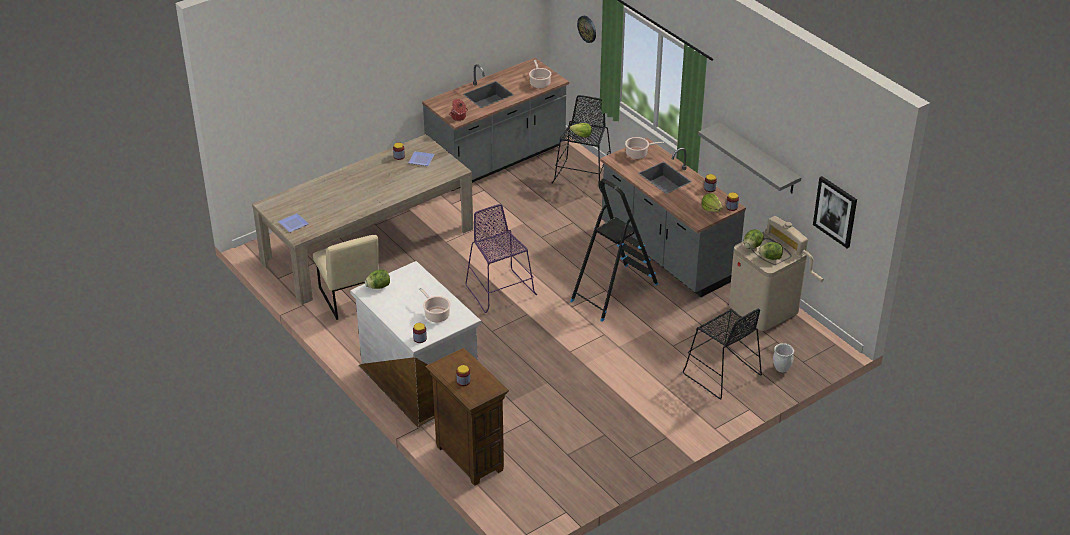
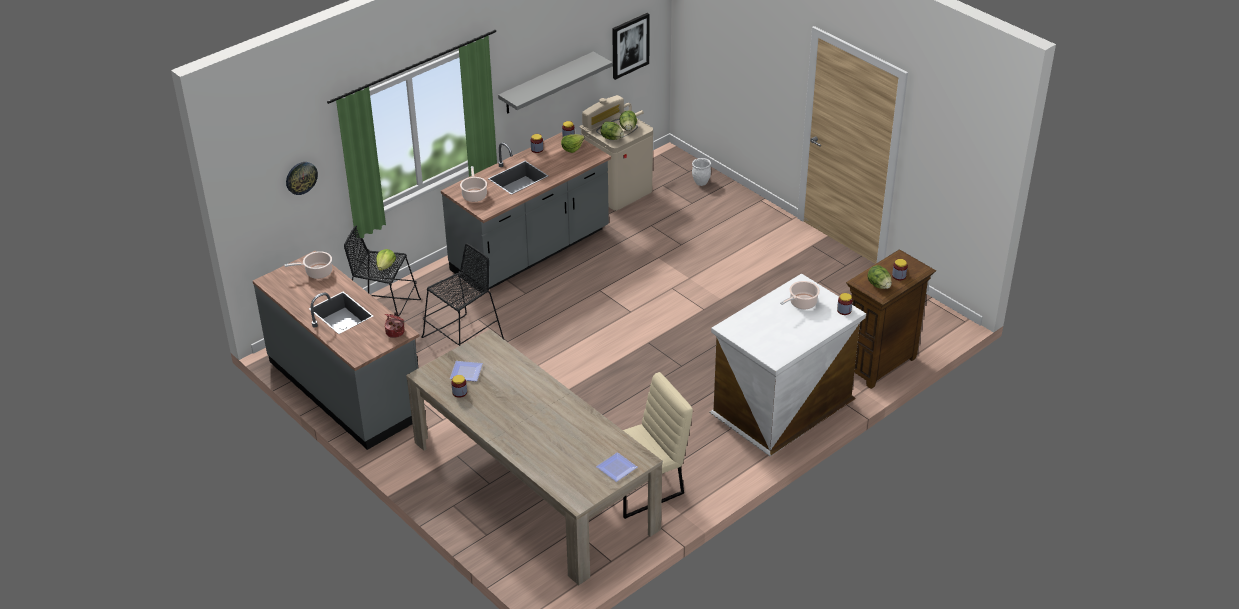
camera: 95 degrees left, 0 degrees up
(378, 286) = (765, 350): lettuce -> lettuce (879, 285)
(501, 291) = (611, 364): purple stool -> none
(615, 292) = (602, 284): black step ladder -> none
(721, 373) = (715, 215): black stool -> black stool (462, 341)

